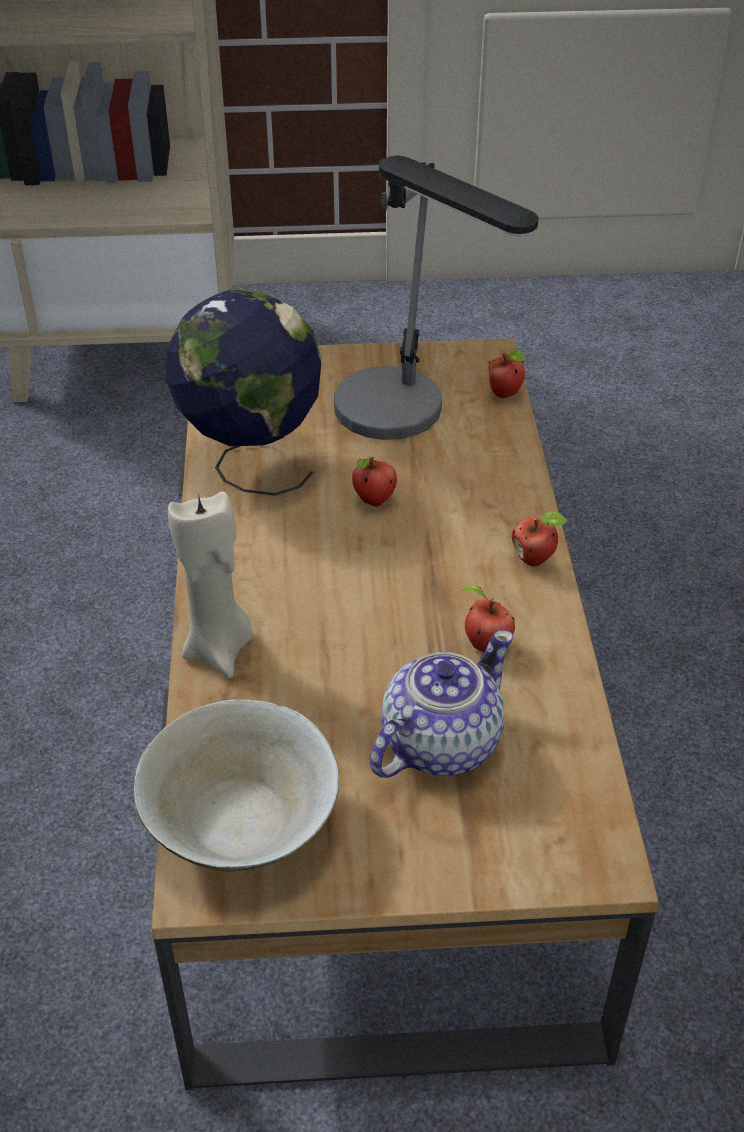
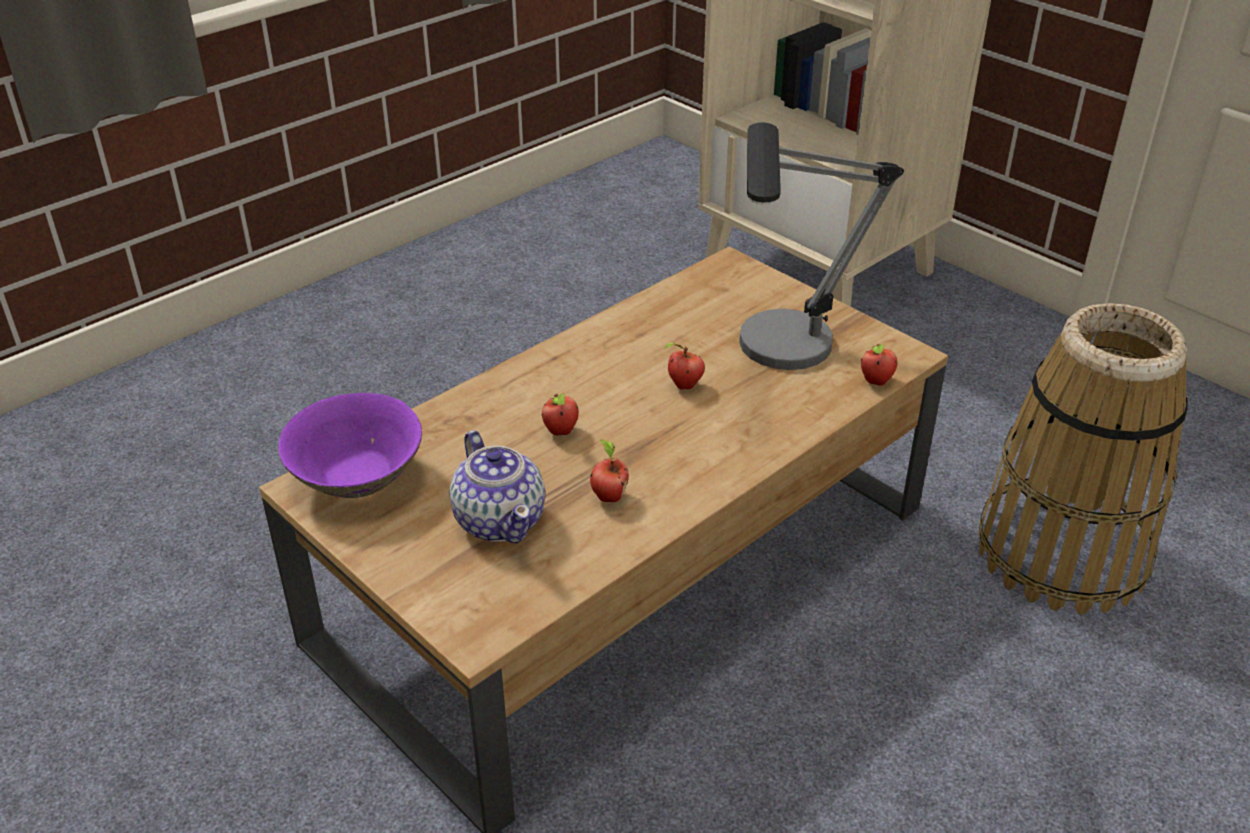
camera: 50 degrees right, 5 degrees down
(219, 649) = (481, 398): beige candle -> none
(242, 826) = (357, 479): beige bowl -> purple bowl
(251, 463) = (653, 323): globe -> none
(438, 744) = (500, 520): teapot -> teapot turned 60 degrees clockwise
(535, 559) = (719, 478): apple -> apple (561, 432)
(630, 471) = (1062, 554): none -> basket

